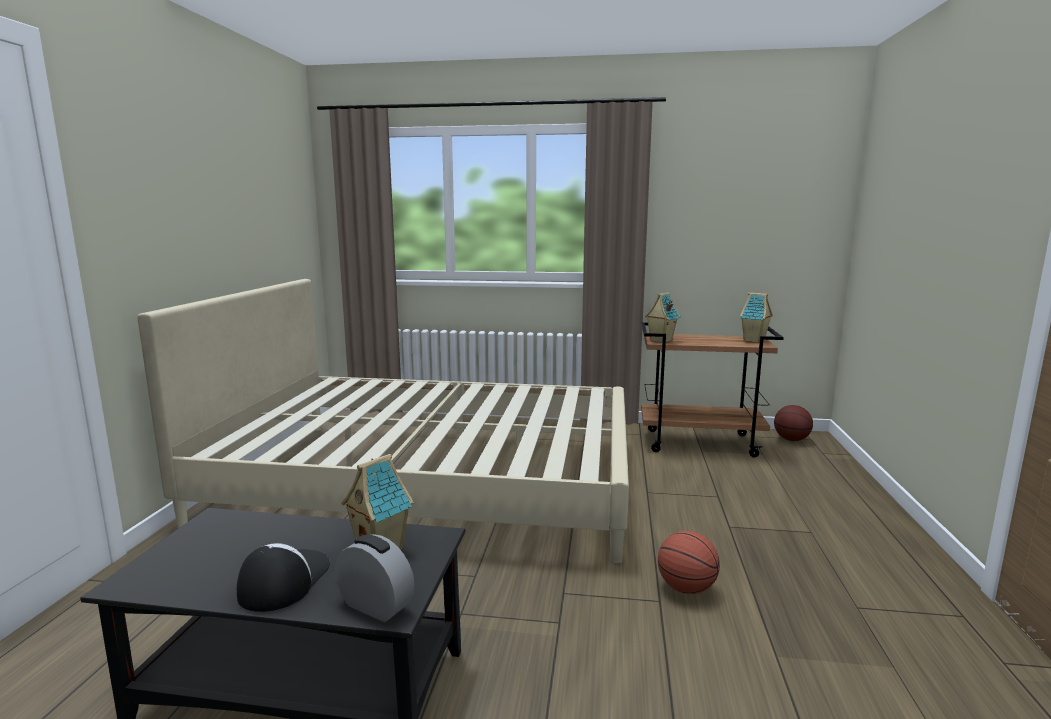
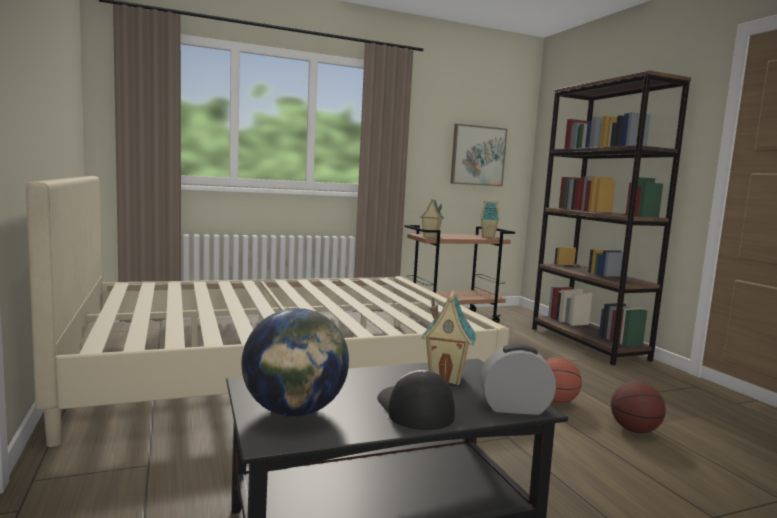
camera: 30 degrees left, 5 degrees down
(187, 559) = (294, 412): none -> globe
(758, 229) = (478, 155): none -> picture
(791, 440) = (504, 311): basketball -> basketball (634, 430)
(859, 508) = (587, 344): none -> brown bookcase

